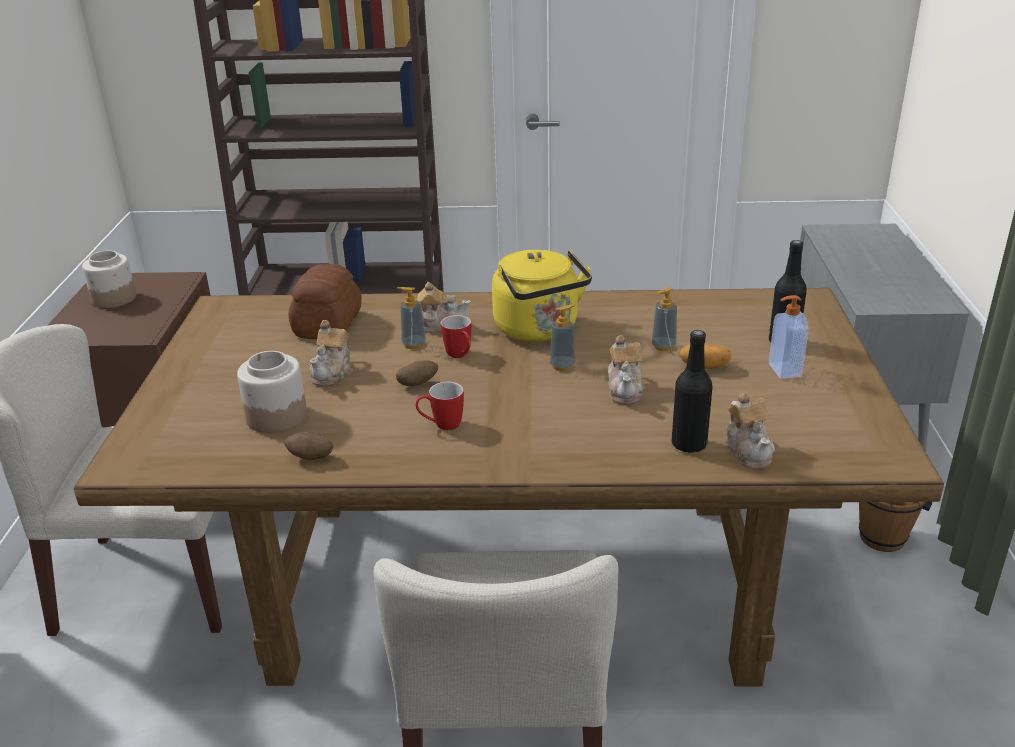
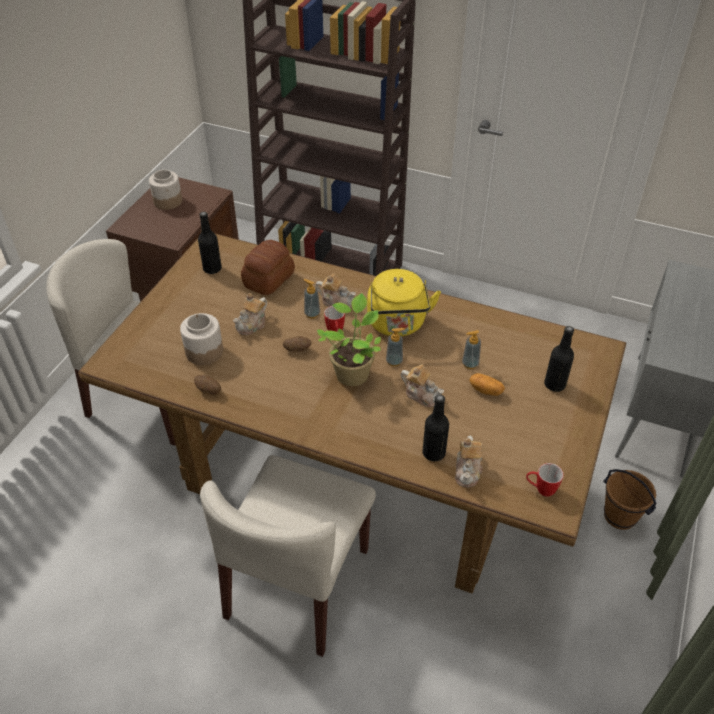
camera: 20 degrees right, 15 degrees up
(236, 330) = (212, 269): none -> black bottle
(441, 425) = (294, 389): mug -> mug (540, 489)
(514, 390) = (352, 373): none -> potted plant
(625, 389) = (422, 394): teapot -> teapot turned 75 degrees counterclockwise
(783, 370) = (536, 410): soap dispenser -> none

